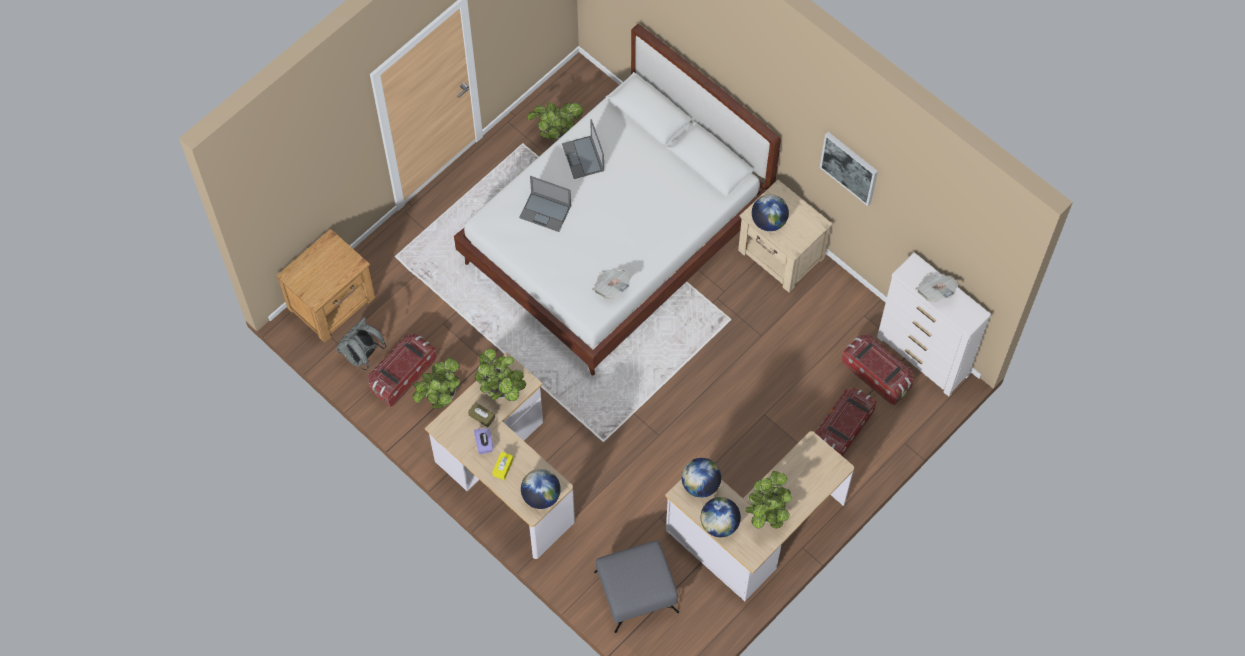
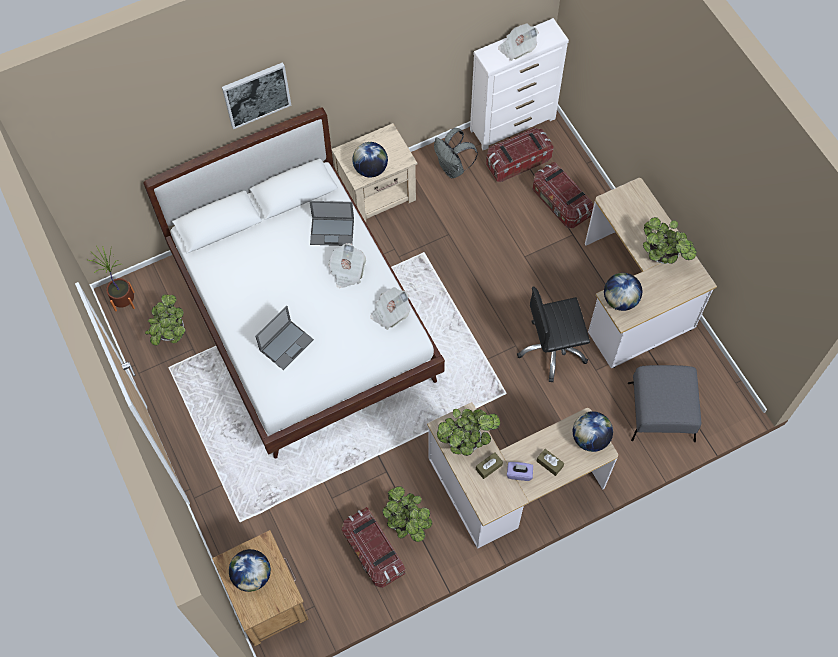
camera: 70 degrees left, 0 degrees up
(363, 356) = (338, 585): grey backpack -> grey backpack (453, 168)
(503, 467) = (549, 464): yellow tissue box -> brown tissue box
(575, 82) = (124, 301): none -> potted plant
(583, 158) = (242, 294): laptop -> laptop (332, 231)
(641, 236) = (347, 271): none -> newspaper
(667, 470) = (552, 349): none -> black office chair
(719, 524) = (663, 297): globe -> globe (252, 575)
(849, 167) = (392, 51): picture -> picture (256, 94)

